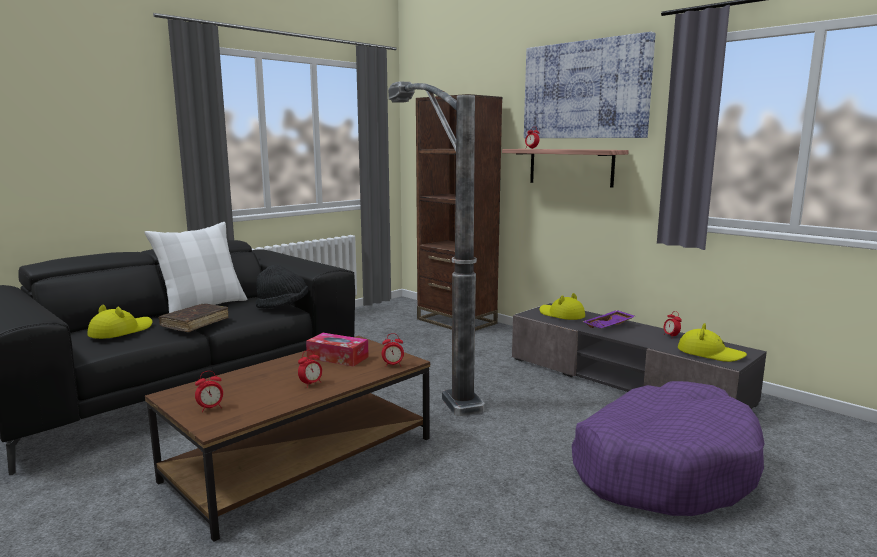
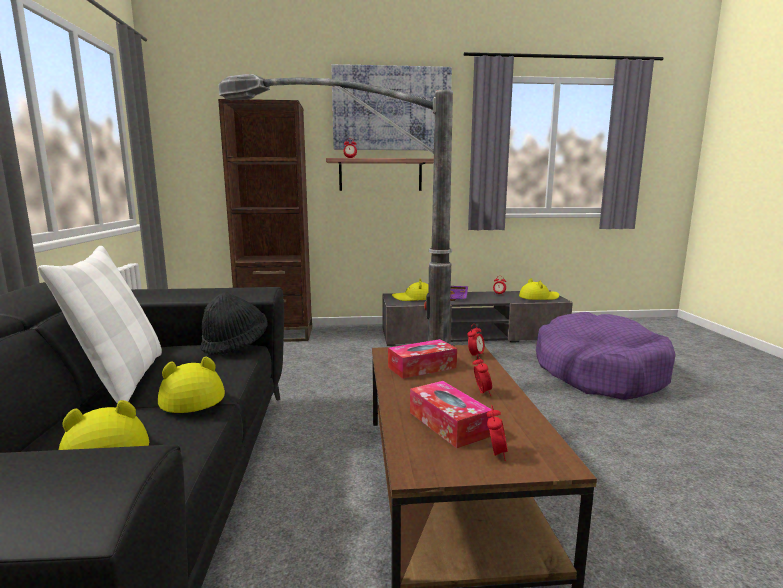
camera: 50 degrees left, 0 degrees up
(195, 323) = (191, 396): brown book -> yellow hat
(243, 387) = (448, 424): none -> tissue box

